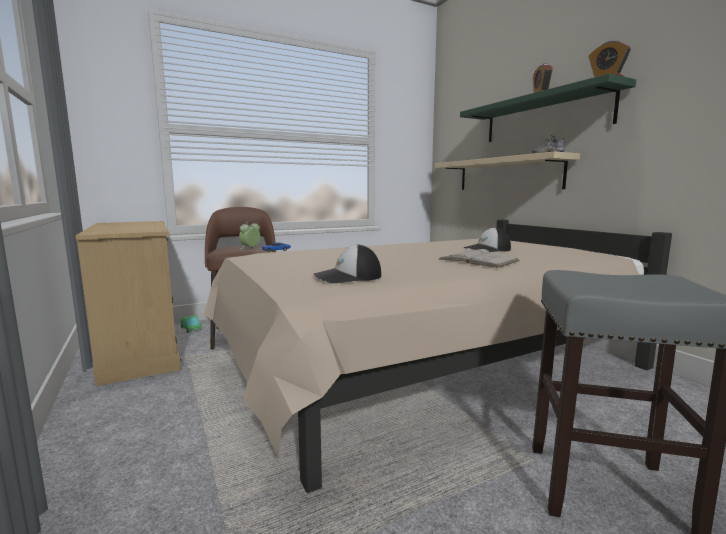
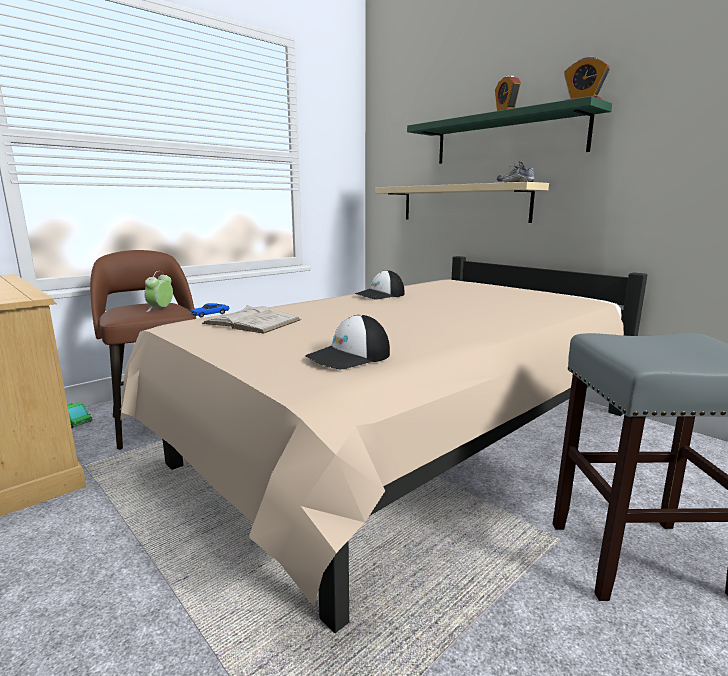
camera: 15 degrees left, 5 degrees up
(478, 260) = (473, 317): white book -> white book (252, 322)
(487, 249) = (467, 299): cap -> cap (380, 295)

